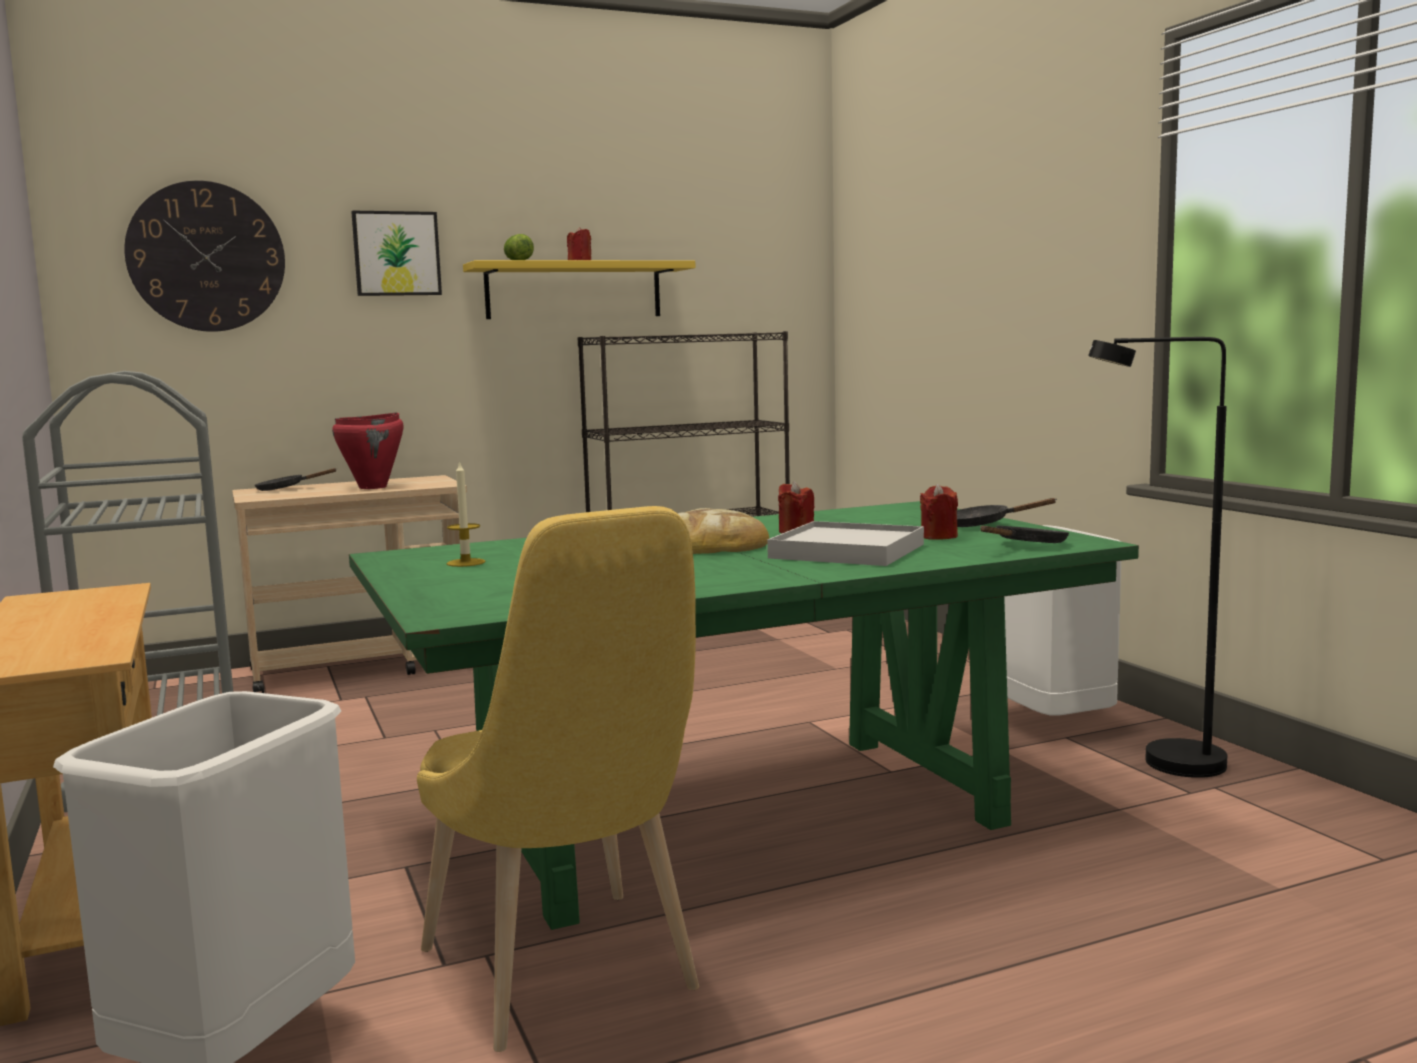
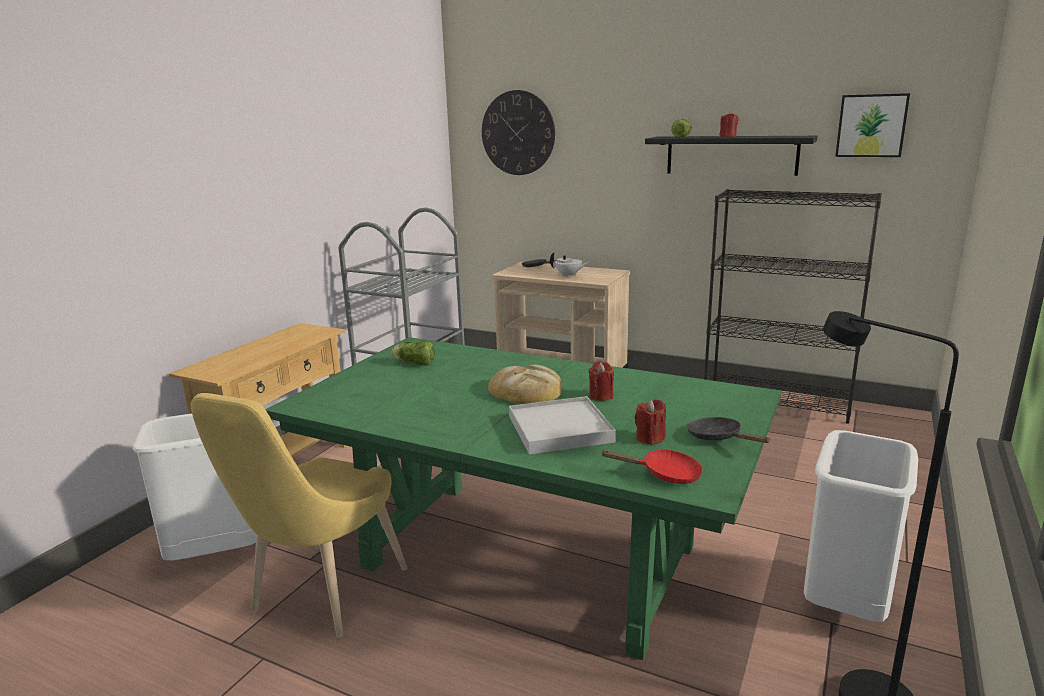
camera: 50 degrees right, 10 degrees up
(373, 487) = (569, 275): red cooking pot -> white teapot
(396, 254) = (616, 130): picture -> picture (871, 125)
(466, 563) = (413, 363): candle -> lettuce
(574, 291) = (731, 155): yellow shelf -> black shelf
(1027, 545) = (665, 474): black frying pan -> red frying pan

